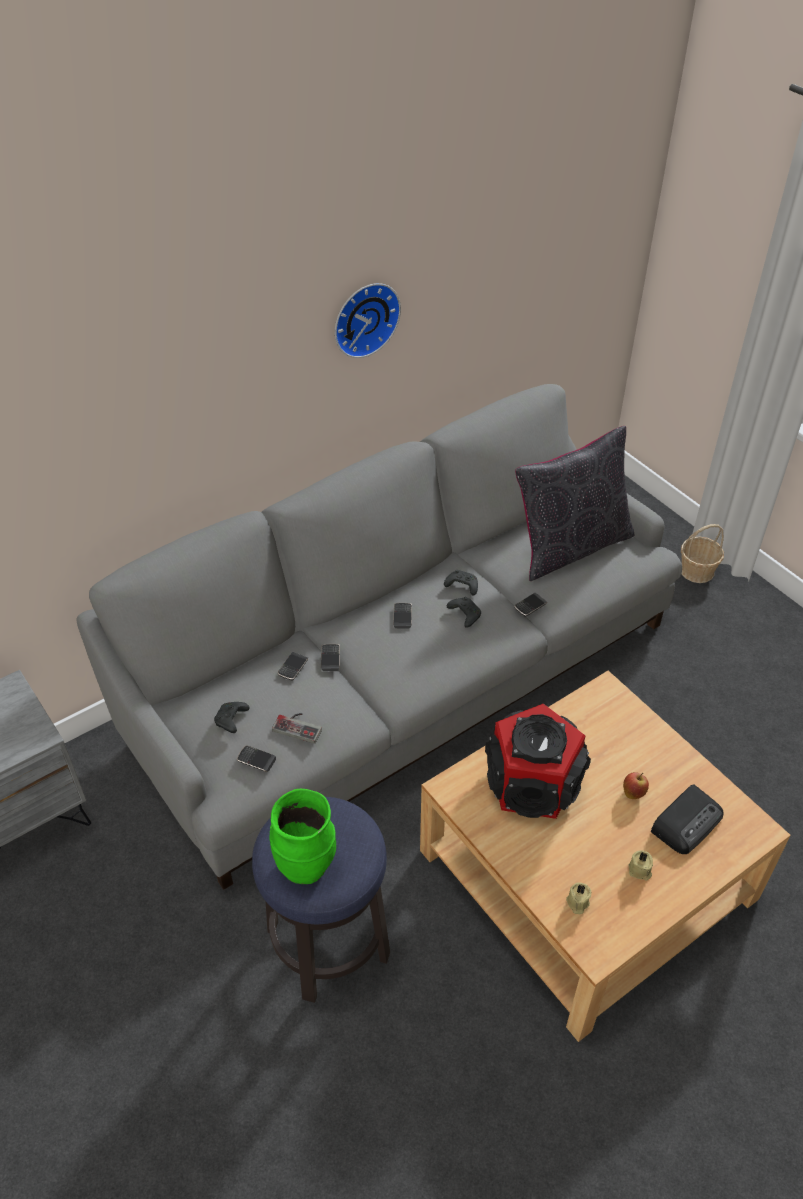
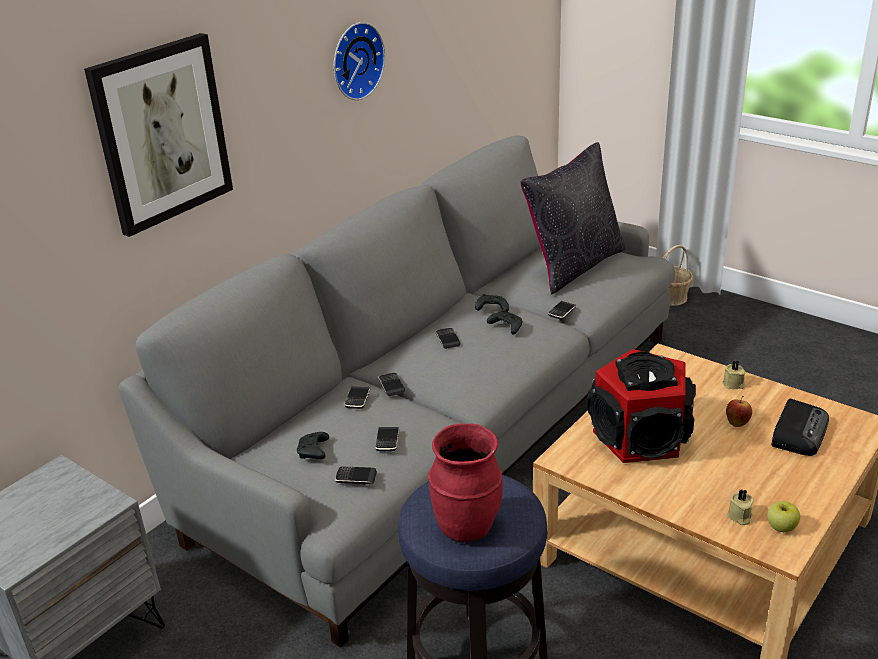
camera: 15 degrees left, 15 degrees down
(132, 406) = (161, 133): none -> picture
(299, 726) = (387, 440): game controller -> phone
(306, 865) = (466, 526): green vase -> red vase
(609, 926) = (781, 527): none -> apple
(639, 871) = (781, 478): beige candle -> beige candle (733, 384)

